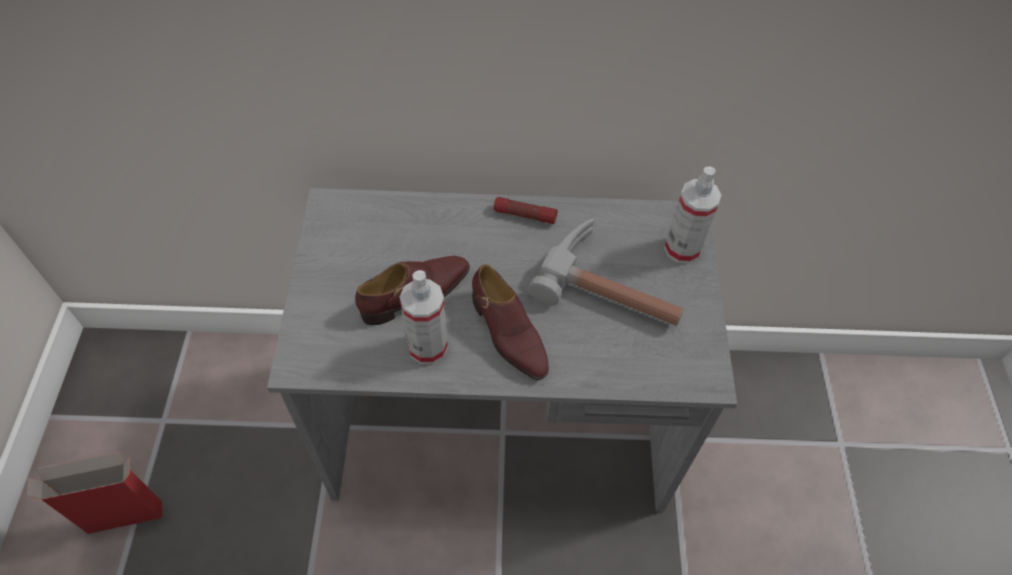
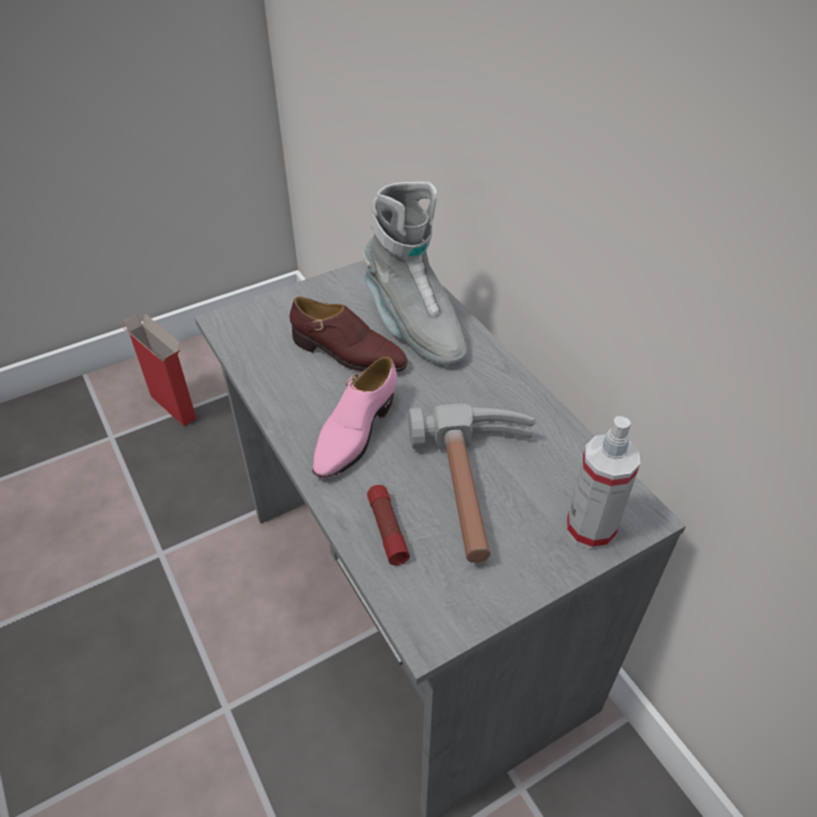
camera: 60 degrees right, 10 degrees down
(420, 236) = (413, 327): none -> grey boot
(427, 347) = (298, 386): spray bottle -> none
(508, 334) = (354, 433): brown shoe -> pink shoe
(524, 215) = (505, 382): flashlight -> flashlight (387, 529)

